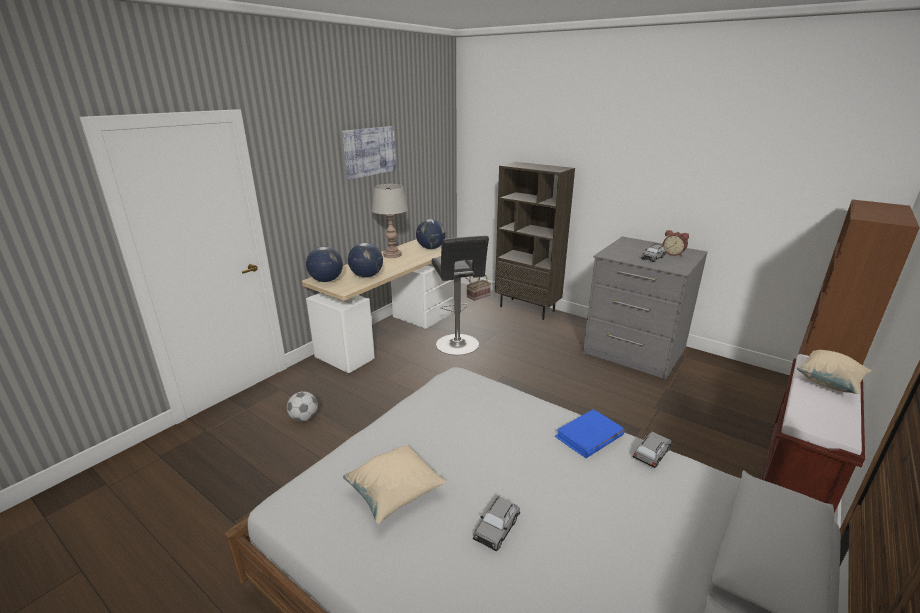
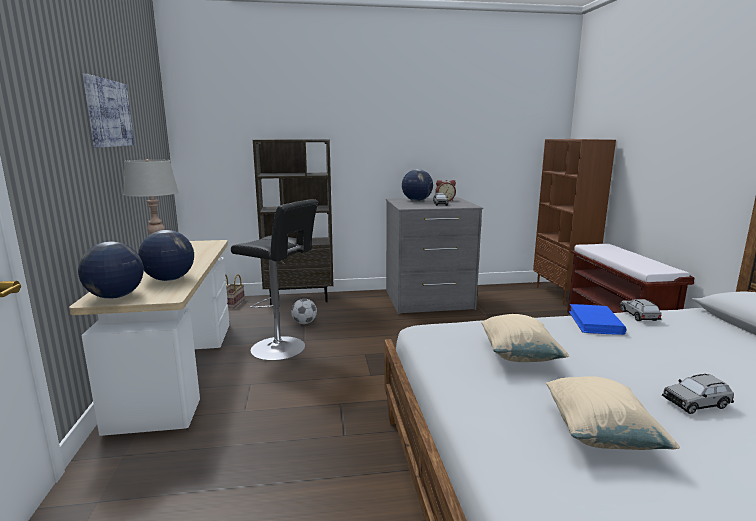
camera: 45 degrees left, 10 degrees down
(304, 418) = (199, 509): football -> football (304, 323)
(431, 248) = (197, 244): globe -> globe (417, 200)
(496, 529) = (696, 403): grey toy car -> grey toy car turned 90 degrees clockwise
(828, 383) = (615, 252): beige pillow -> beige pillow (519, 356)

